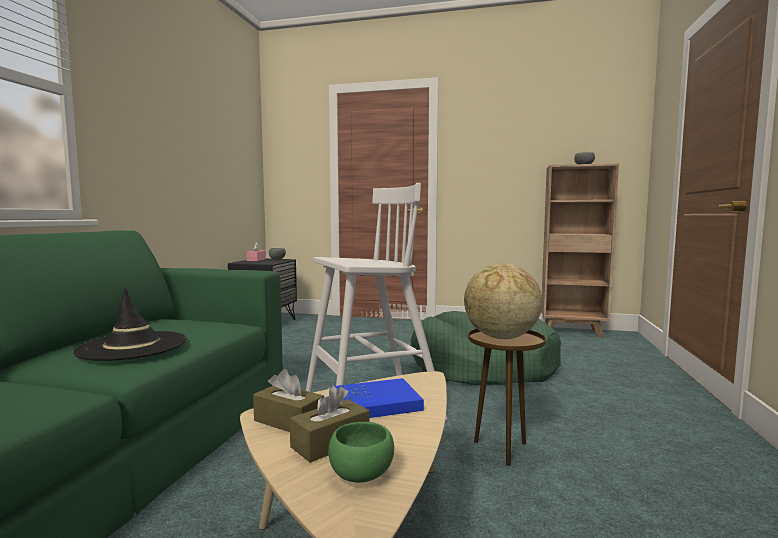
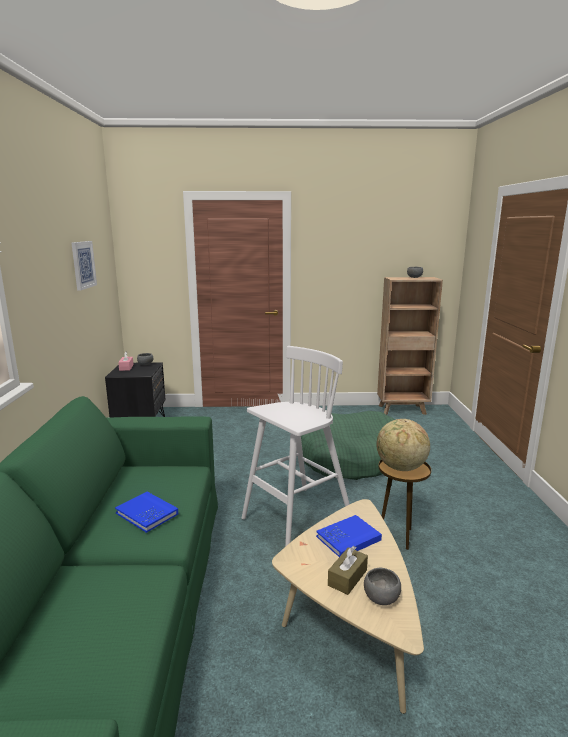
camera: 15 degrees left, 10 degrees up
(132, 346) = (147, 513): black hat -> blue book
(210, 141) = (83, 265): none -> picture
(289, 421) = (309, 564): brown tissue box -> none
(362, 474) = (381, 597): green bowl -> grey bowl

